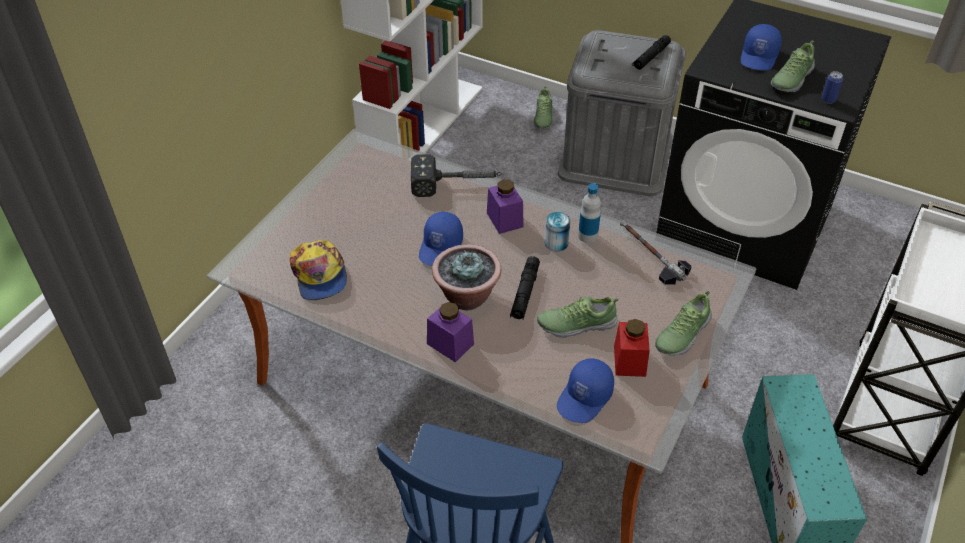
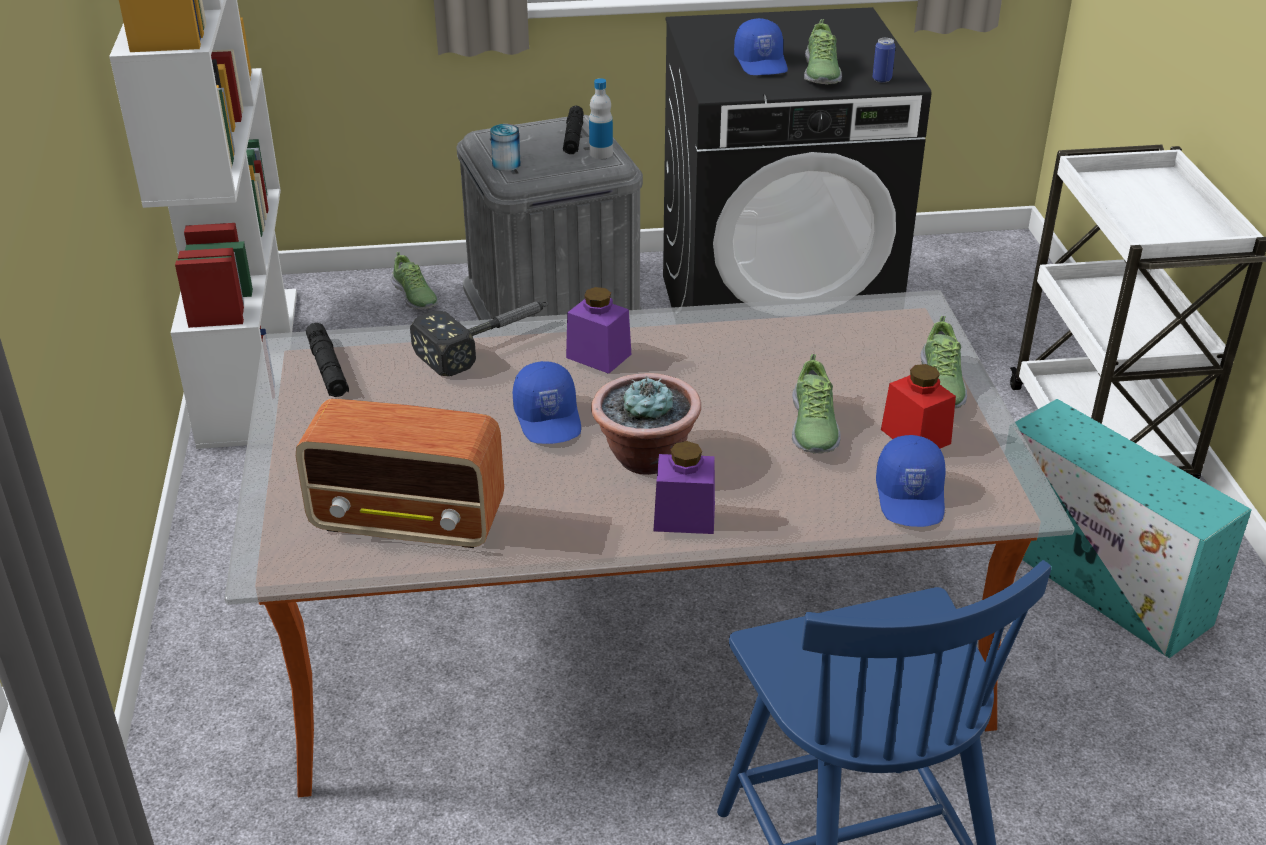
camera: 35 degrees left, 10 degrees down
(319, 275) = (410, 521): cap -> radio
(525, 293) = (714, 421): black flashlight -> black flashlight (328, 369)
(556, 243) = (691, 354): can -> can (506, 164)
(576, 324) = (812, 427): shoe -> shoe turned 45 degrees counterclockwise
(587, 236) = (721, 332): bottle -> bottle (601, 153)
(650, 254) = (814, 322): hammer -> none

